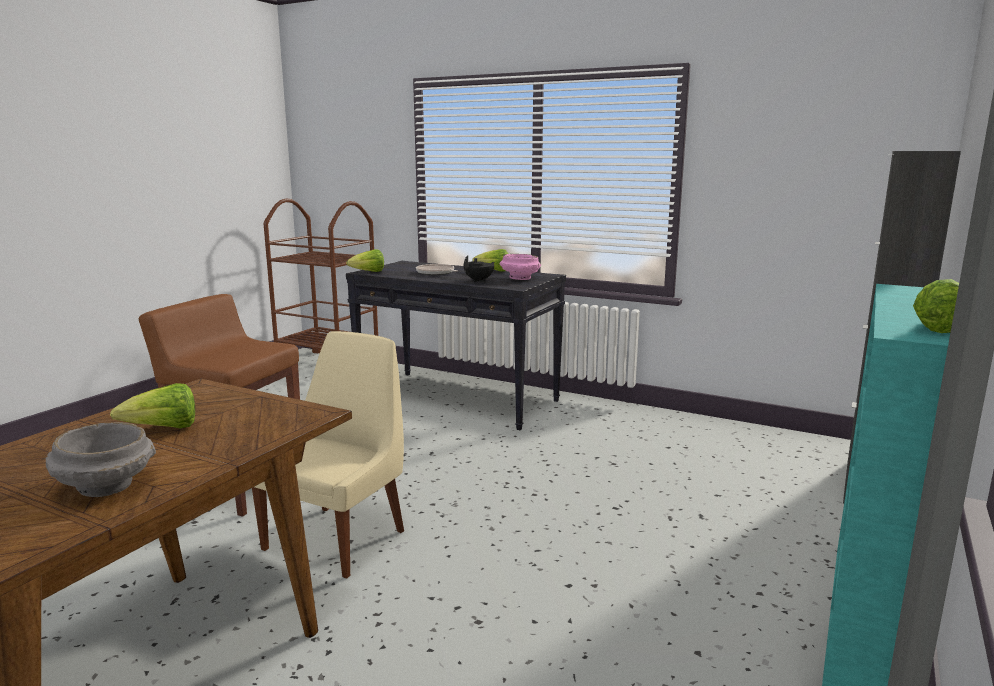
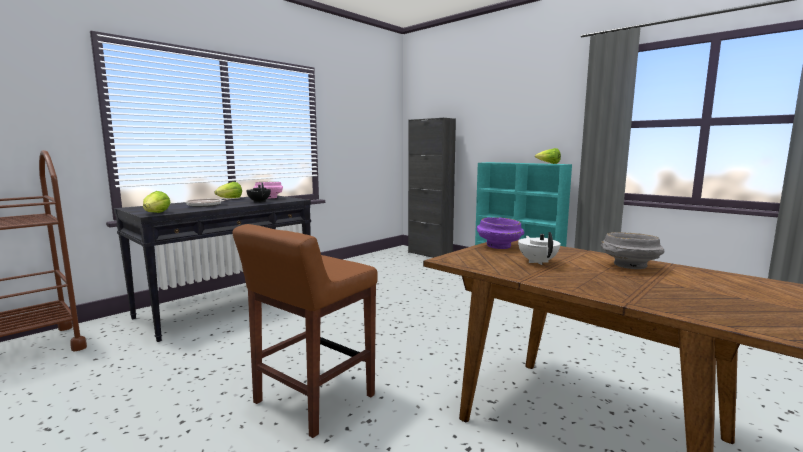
camera: 75 degrees left, 5 degrees down
(164, 429) = (537, 262): lettuce -> white teapot
(271, 408) = (499, 246): none -> purple bowl
(338, 538) = (425, 357): beige chair -> none

